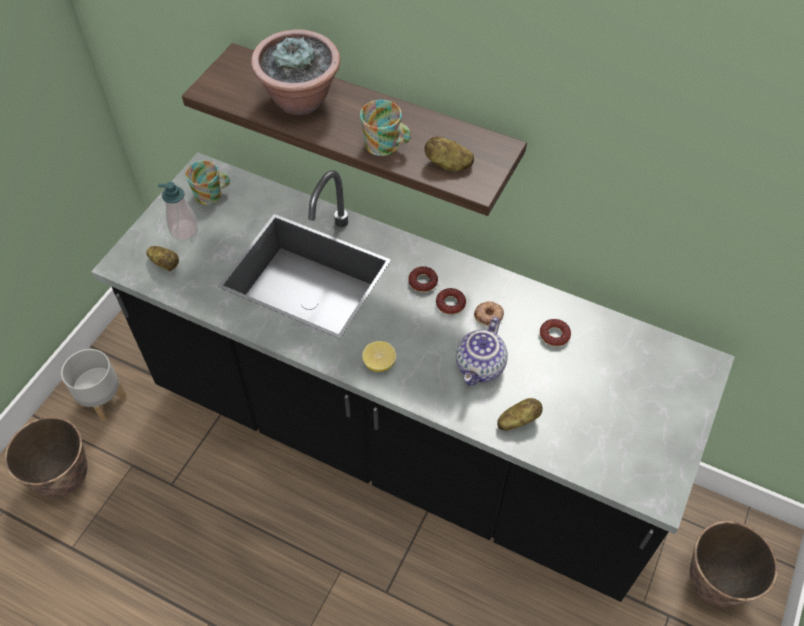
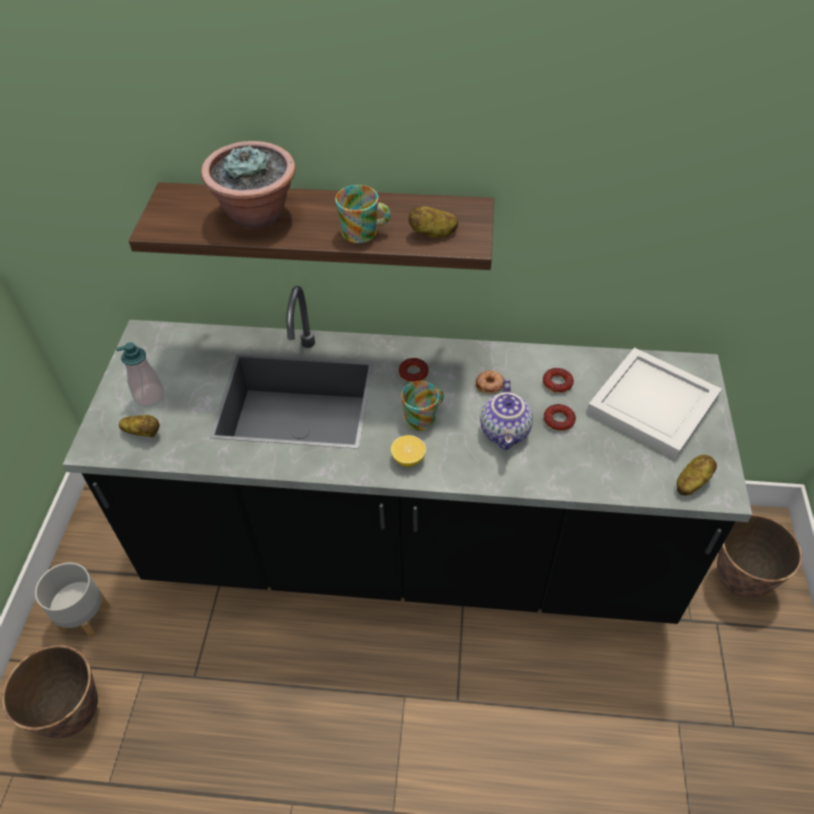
camera: 20 degrees left, 5 degrees down
(212, 194) = (163, 354): mug -> mug (424, 417)
(450, 304) = (449, 385): donut -> donut (558, 420)
(518, 420) = (564, 468): potato -> potato (691, 482)
(637, 389) = (653, 407): none -> white tray

